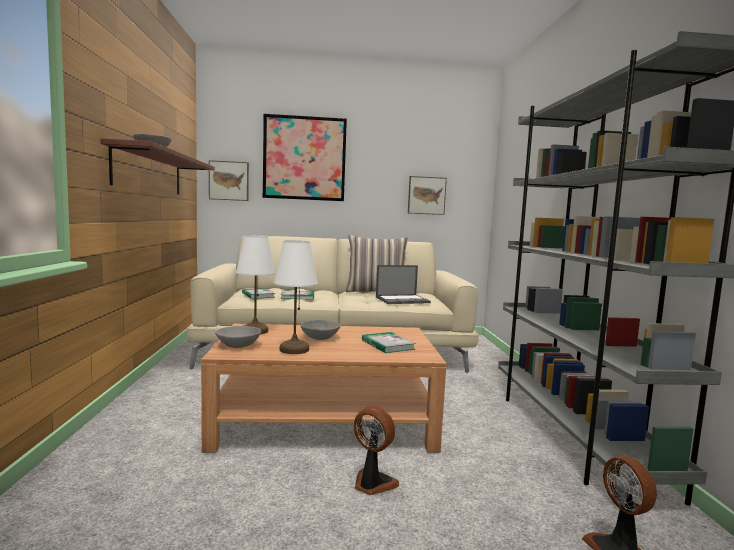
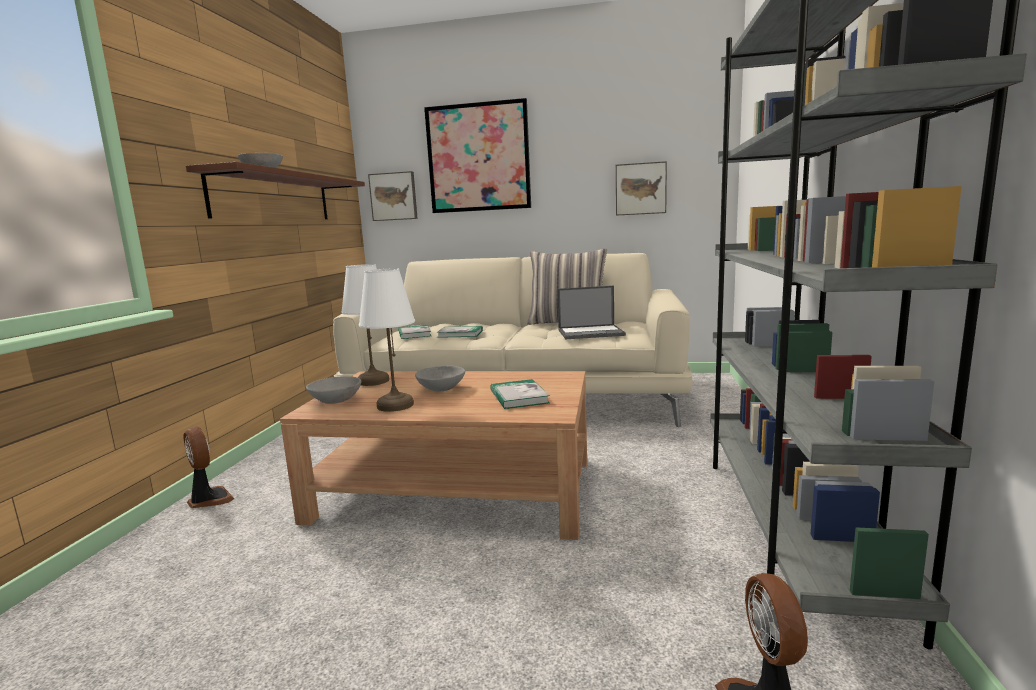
camera: 15 degrees right, 5 degrees up
(372, 484) = (466, 577): fan -> fan (209, 500)

